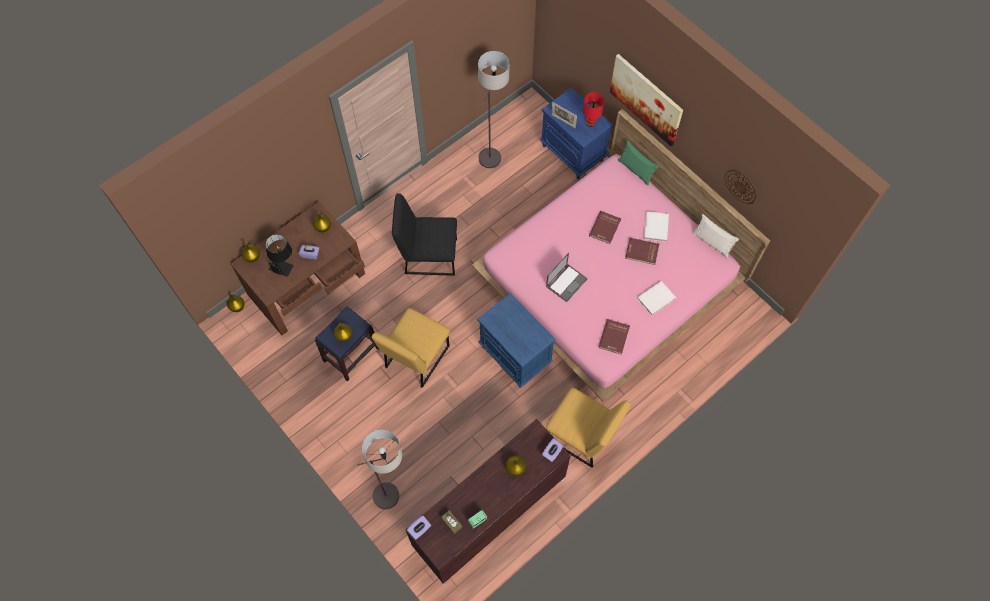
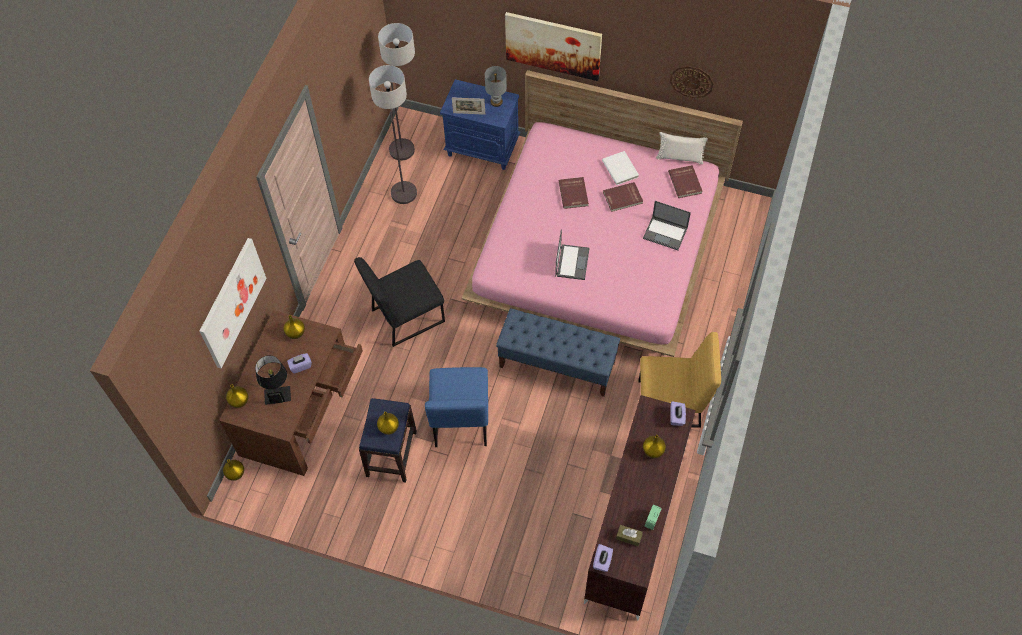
camera: 30 degrees left, 5 degrees down
(271, 182) = (232, 302): none -> picture
(394, 494) = (528, 563): grey floor lamp -> grey floor lamp (407, 145)
(416, 358) = (460, 420): yellow chair -> blue chair
(515, 356) = (557, 364): blue nightstand -> blue bench
(591, 122) = (496, 102): red table lamp -> grey table lamp
(614, 337) = (651, 288): red book -> red book (685, 182)
(636, 170) = (565, 127): green pillow -> none
(656, 299) = (665, 233): white book -> laptop

